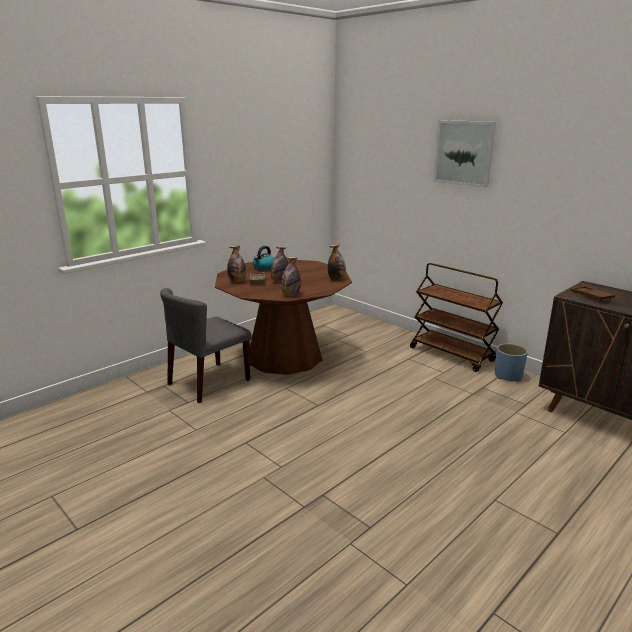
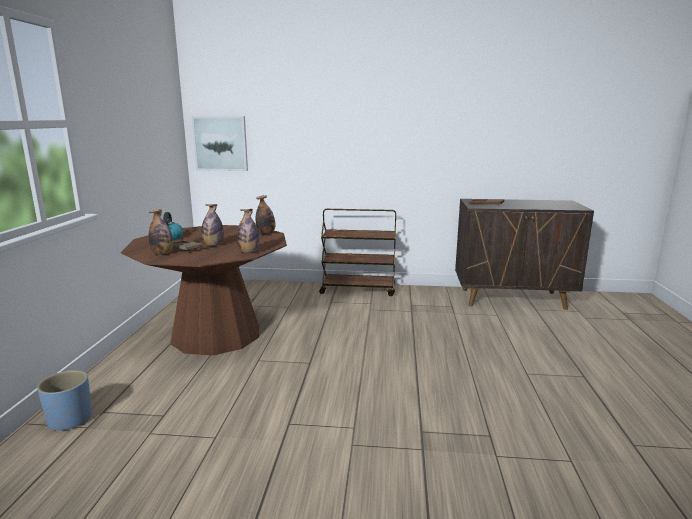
camera: 40 degrees left, 5 degrees down
(208, 382) = (161, 386): grey chair -> none
(464, 153) = (341, 104): picture -> picture (220, 143)
(508, 376) = (415, 292): blue planter -> blue planter (70, 420)

